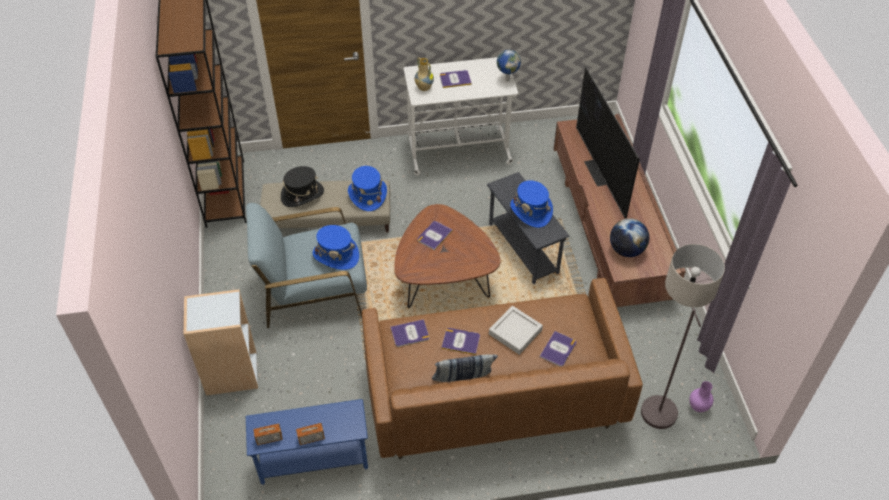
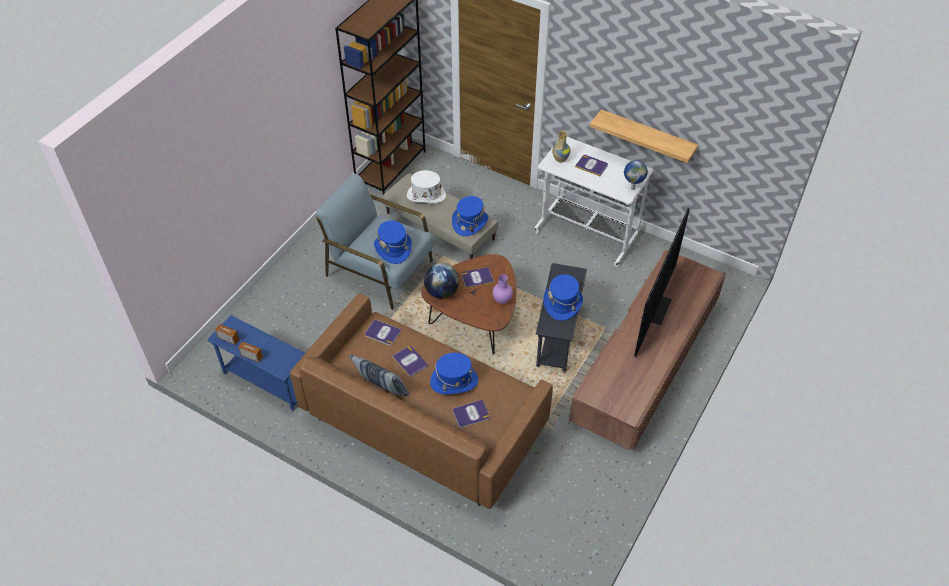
camera: 40 degrees right, 0 degrees up
(230, 373) = (275, 290): bookcase -> none
(302, 195) = (426, 195): black hat -> white hat
(491, 27) = (647, 137): none -> shelf
(515, 332) = (454, 381): grey tray -> blue hat
(626, 250) = (609, 381): globe -> globe (441, 292)
(655, 403) = (534, 516): grey floor lamp -> none
(698, 407) = (564, 543): purple vase -> purple vase (502, 301)

